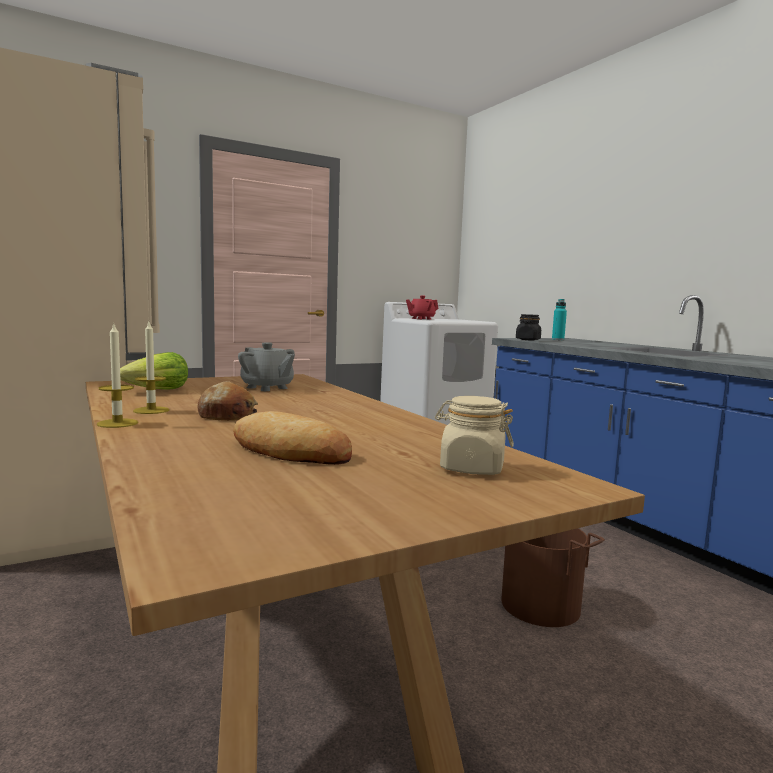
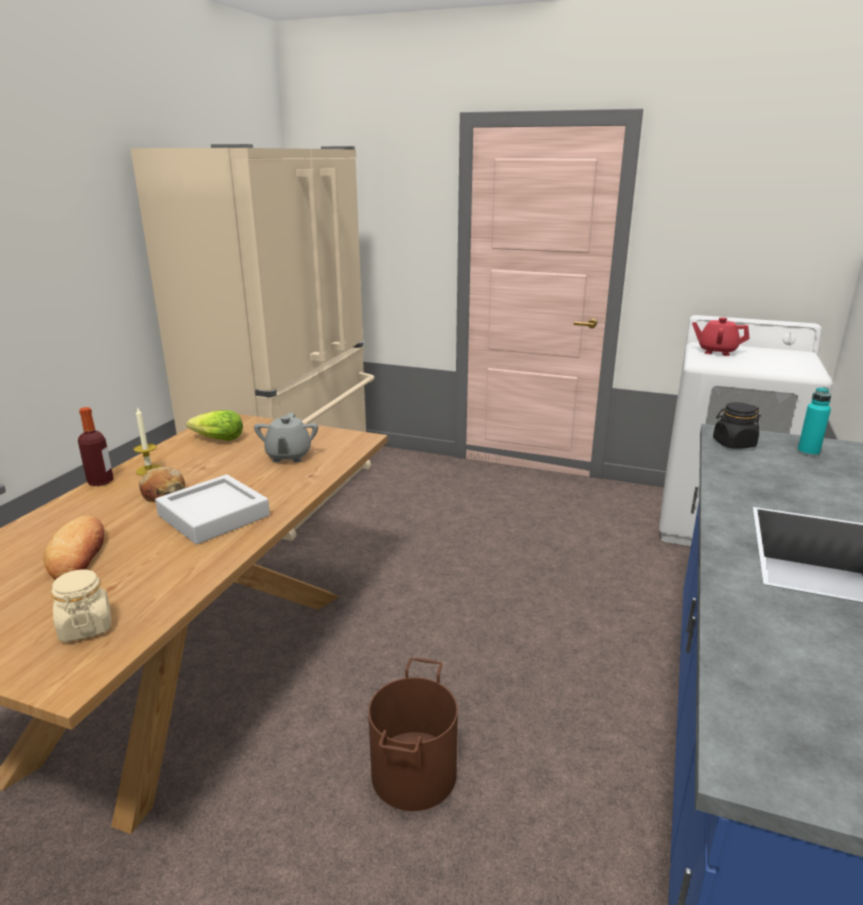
camera: 50 degrees right, 15 degrees up
(117, 423) = (100, 481): candle -> bottle
(328, 414) = (214, 516): none -> grey tray

